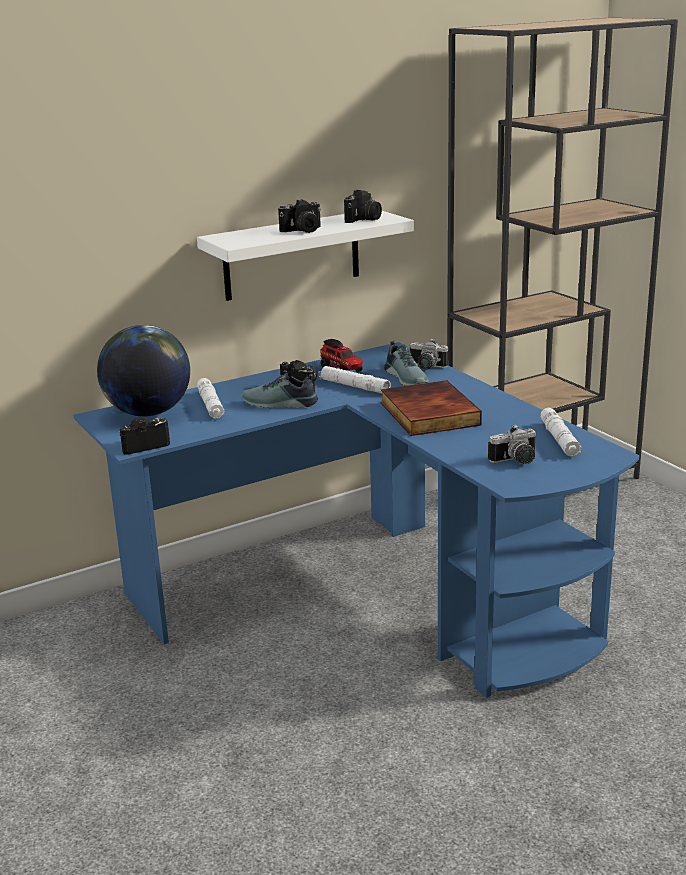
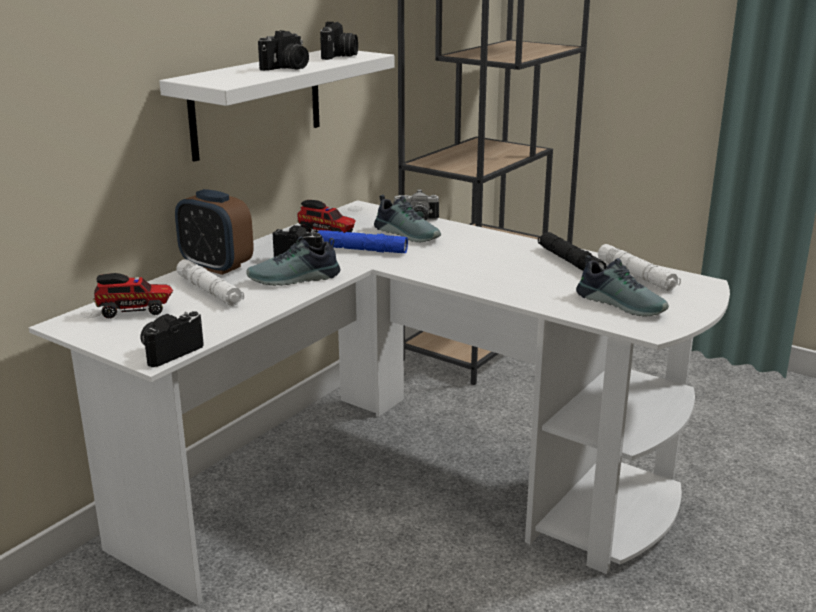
camera: 25 degrees left, 0 degrees up
(148, 412) = (136, 310): globe -> toy truck
(233, 386) = (216, 266): none -> alarm clock
(354, 386) = (360, 249): white flashlight -> blue flashlight
(367, 592) = (396, 483): blue desk -> white desk
(427, 414) = (473, 268): book -> none
(516, 419) = (570, 262): none -> black flashlight
(516, 461) = (622, 303): camera -> shoe

